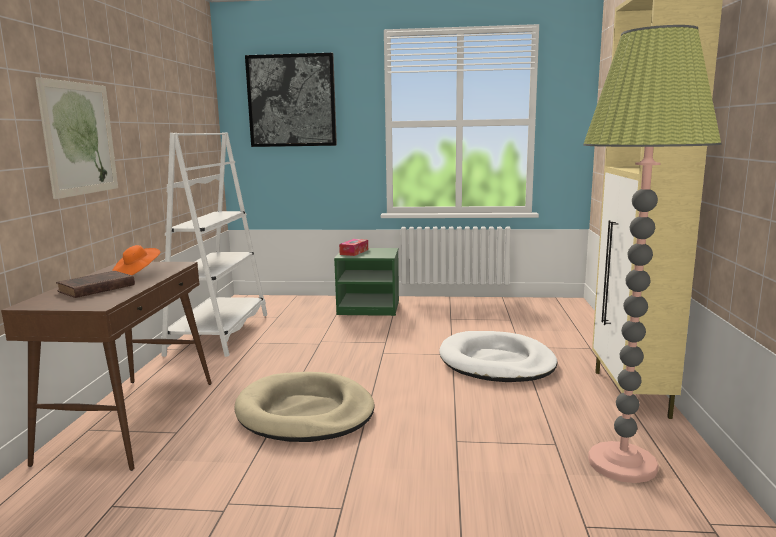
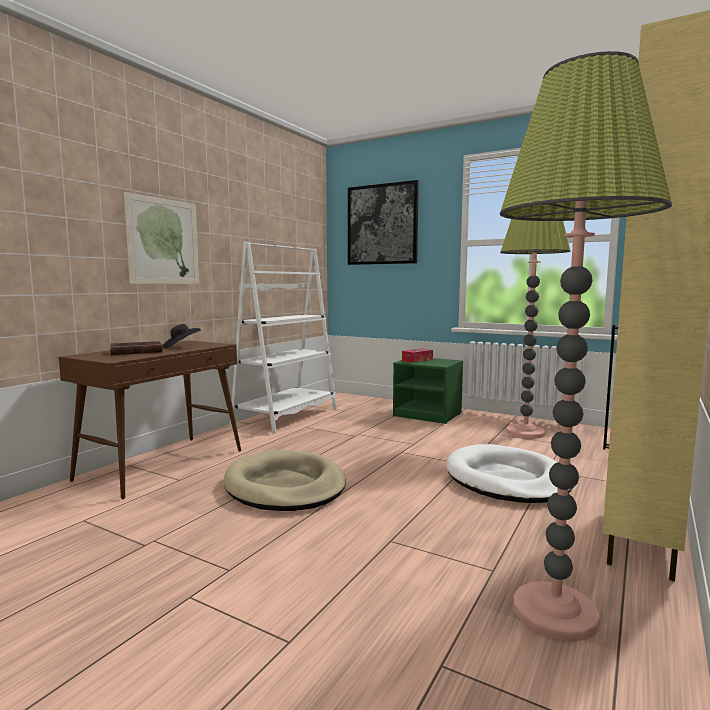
camera: 25 degrees right, 5 degrees down
(137, 273) = (181, 347): orange hat -> black hat
(472, 313) = (525, 432): none -> floor lamp

